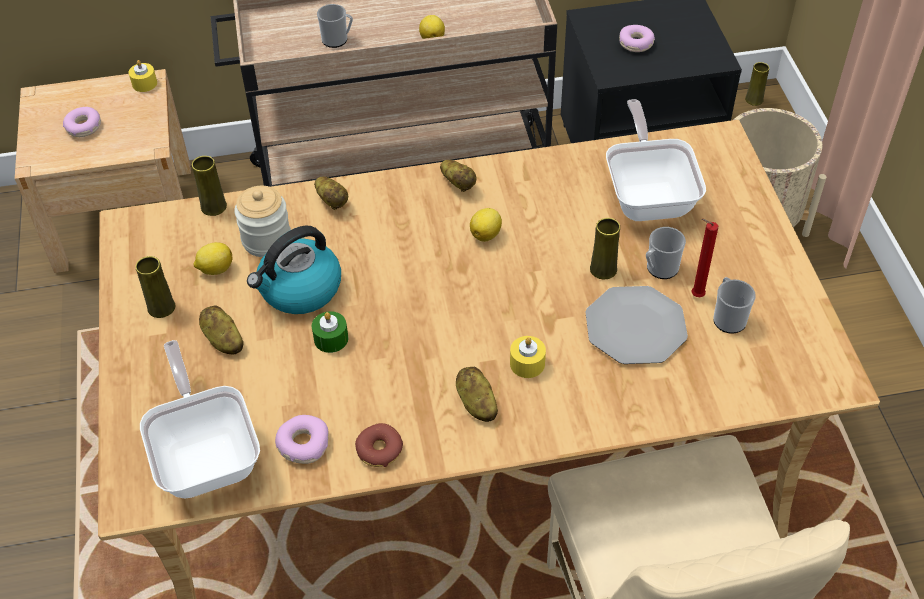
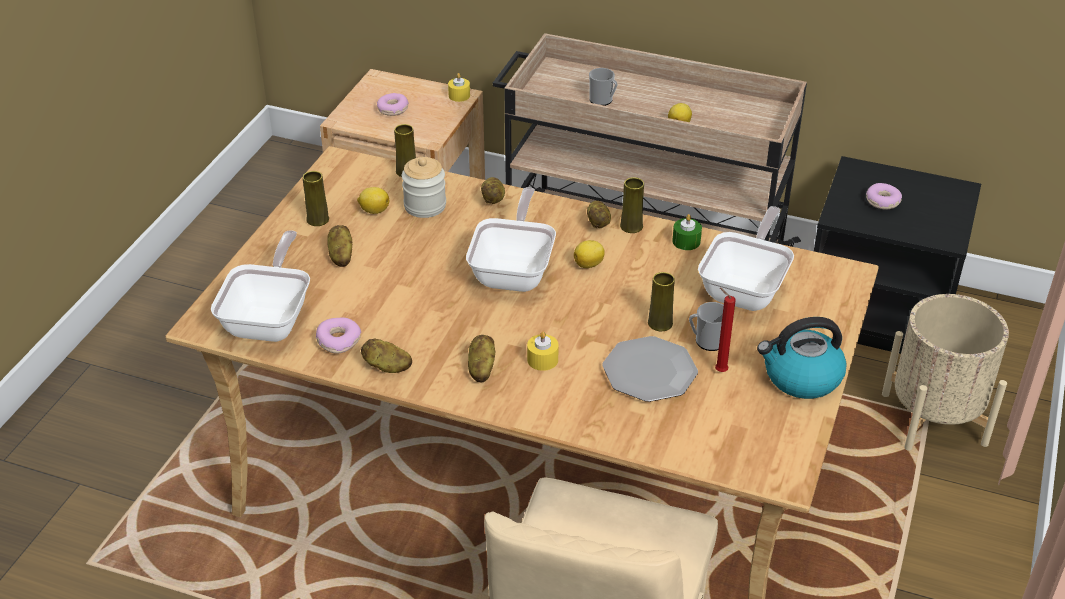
camera: 30 degrees right, 10 degrees down
(299, 290) = (420, 246): kettle -> kettle (801, 377)
(331, 339) = (415, 285): green candle -> green candle (686, 241)
(379, 450) = (387, 367): donut -> potato
(419, 274) = (515, 270): none -> frying pan
(728, 317) = (732, 396): mug -> none
(754, 100) = (1024, 317): yellow vase -> yellow vase (631, 226)

